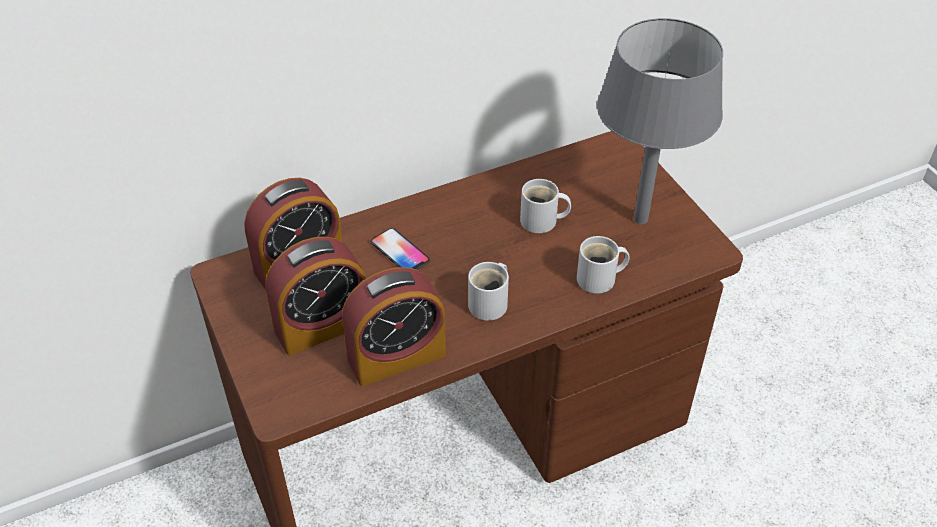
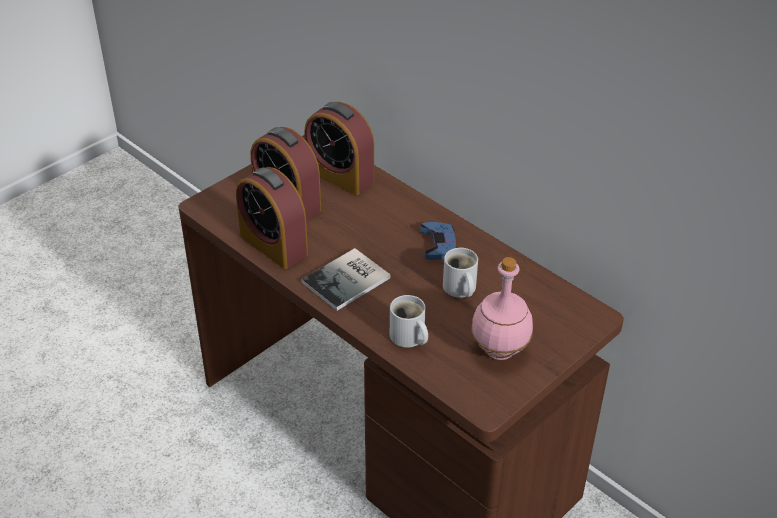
camera: 70 degrees right, 5 degrees down
(400, 252) = (380, 219): phone -> none
(465, 217) = (439, 244): none -> blue game controller
(491, 303) = (349, 280): white mug -> book
(640, 219) = (500, 350): grey table lamp -> pink bottle

